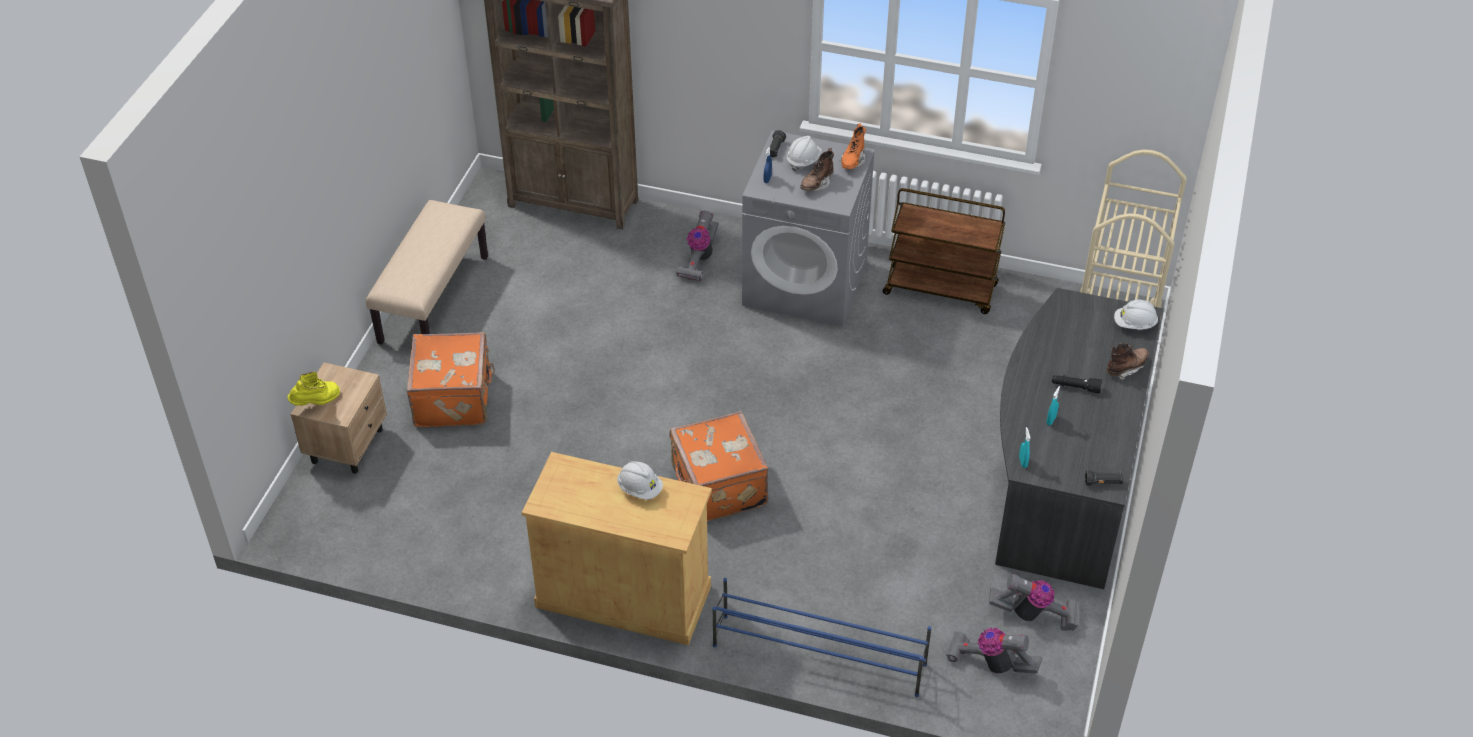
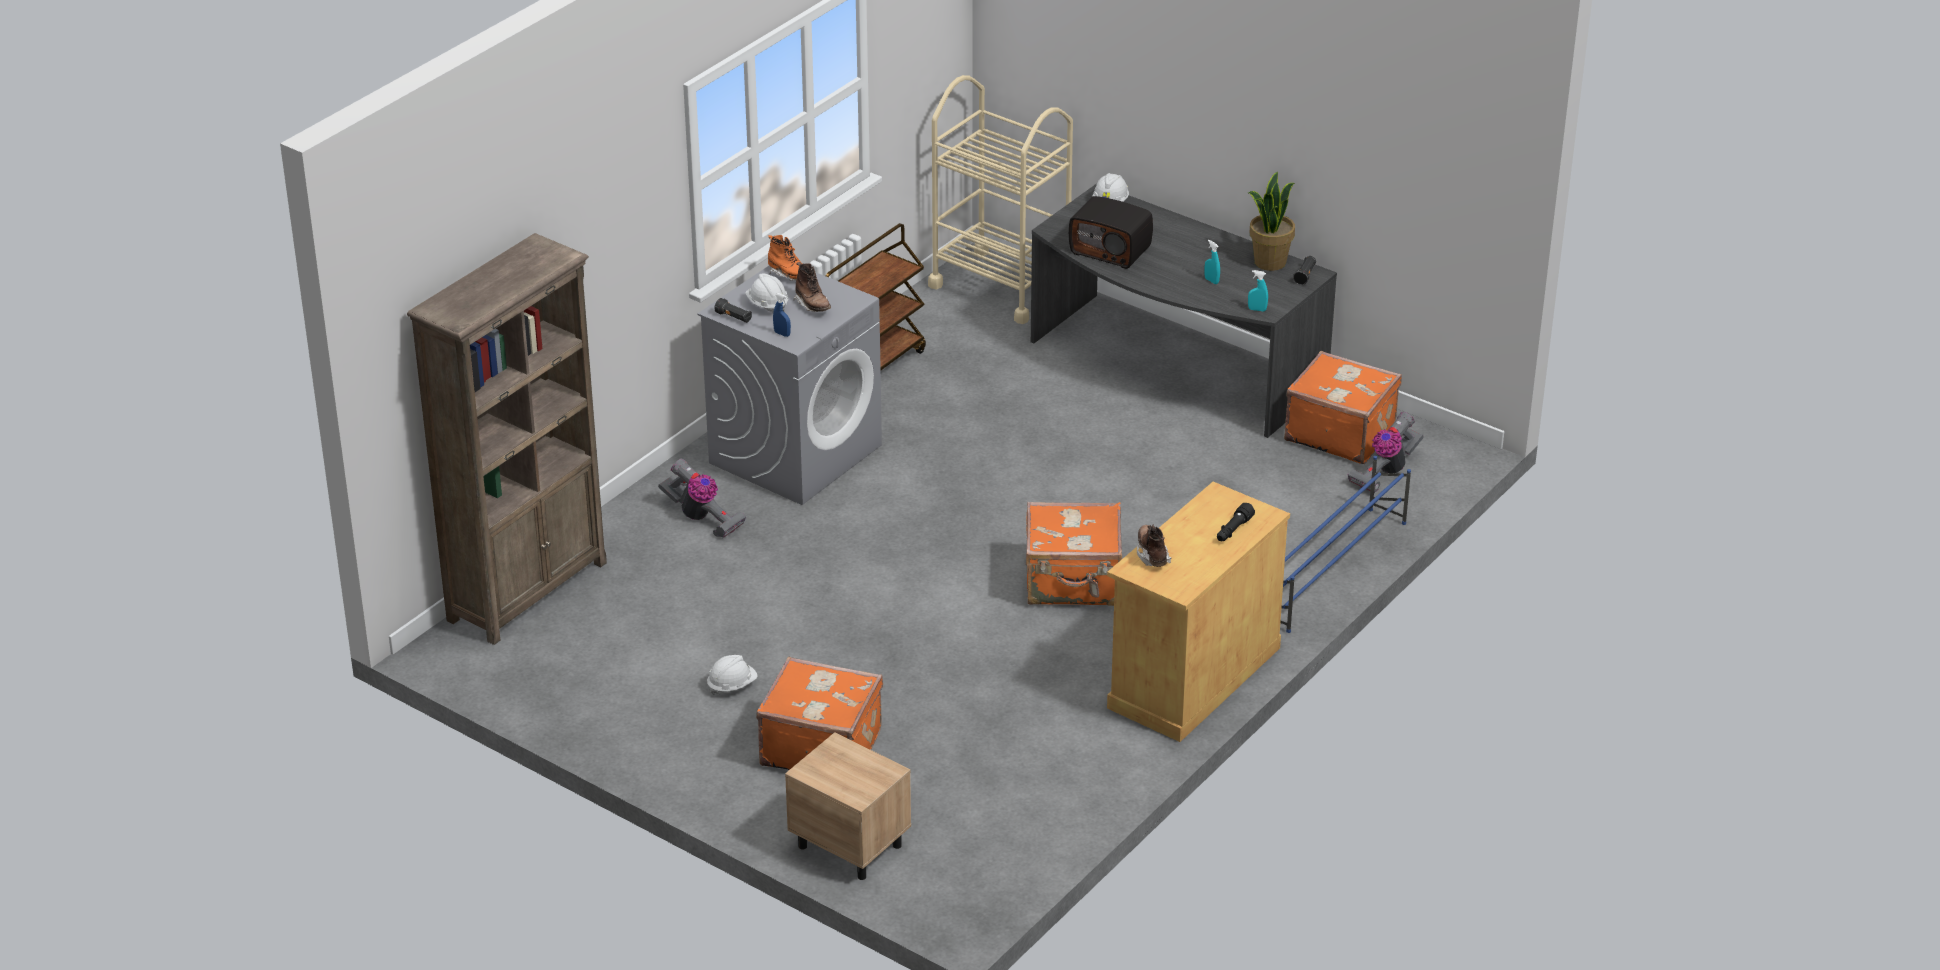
camera: 70 degrees left, 10 degrees down
(316, 403) = (855, 787): yellow boot -> none
(433, 299) = (629, 735): beige bench -> none
(640, 489) = (1192, 524): white hard hat -> white hard hat (732, 685)
(1033, 615) = (1340, 433): vacuum cleaner -> orange suitcase
(1058, 343) = (1111, 250): none -> radio
(1075, 387) = (1176, 256): black flashlight -> black flashlight (1233, 530)
(1109, 452) = (1269, 262): none -> potted plant
(1126, 368) = (1166, 223): brown boot -> brown boot (1152, 555)

